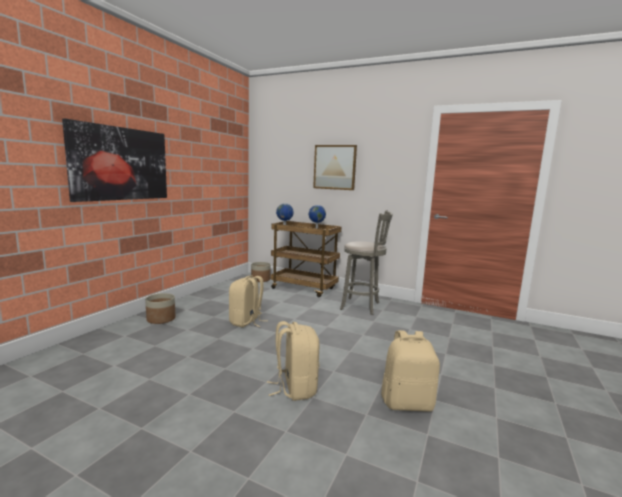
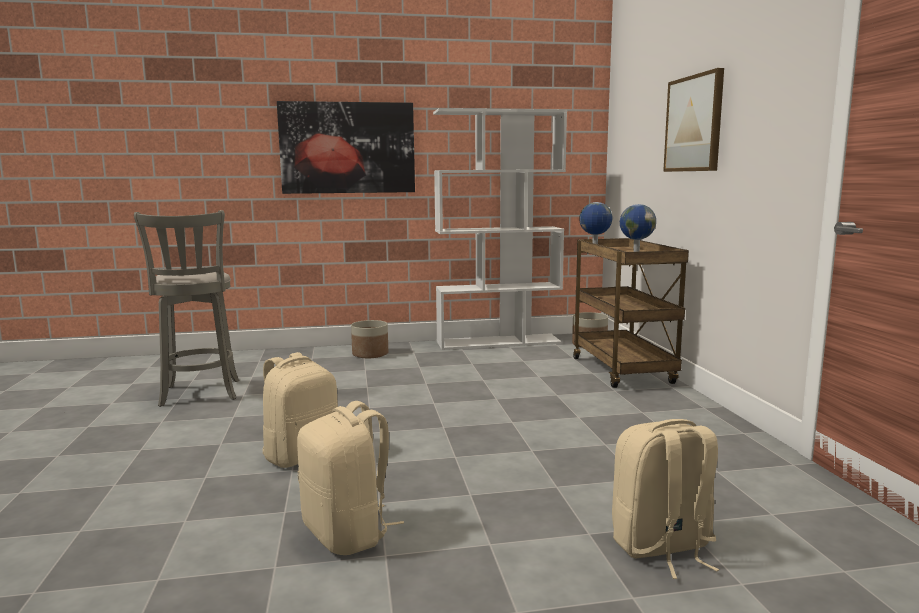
camera: 55 degrees right, 0 degrees up
(216, 289) = (499, 342): none -> white bookcase
(246, 322) = (434, 383): beige backpack -> beige backpack (662, 547)
(362, 306) = (651, 421): grey stool -> grey stool (200, 394)

